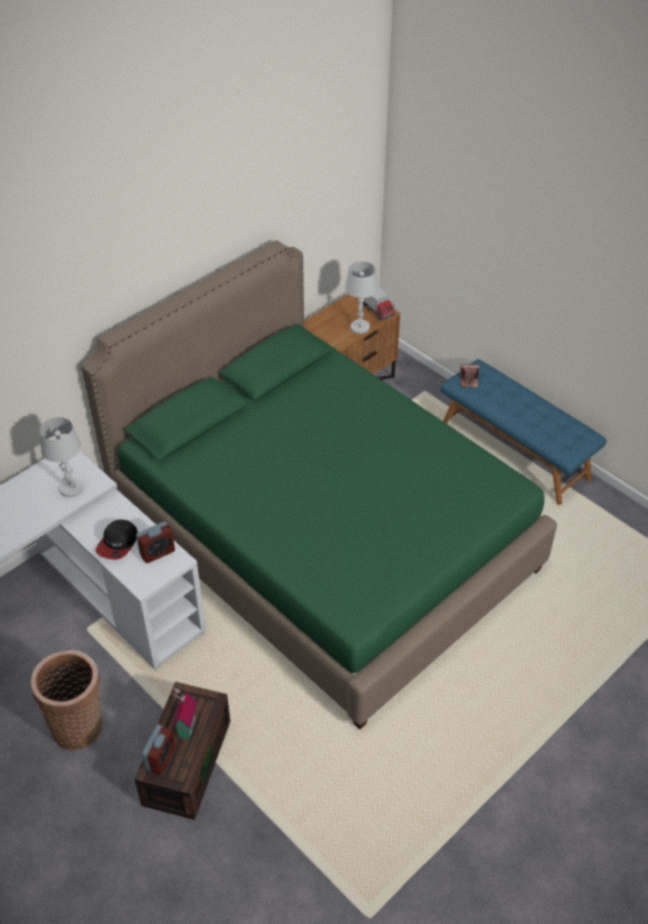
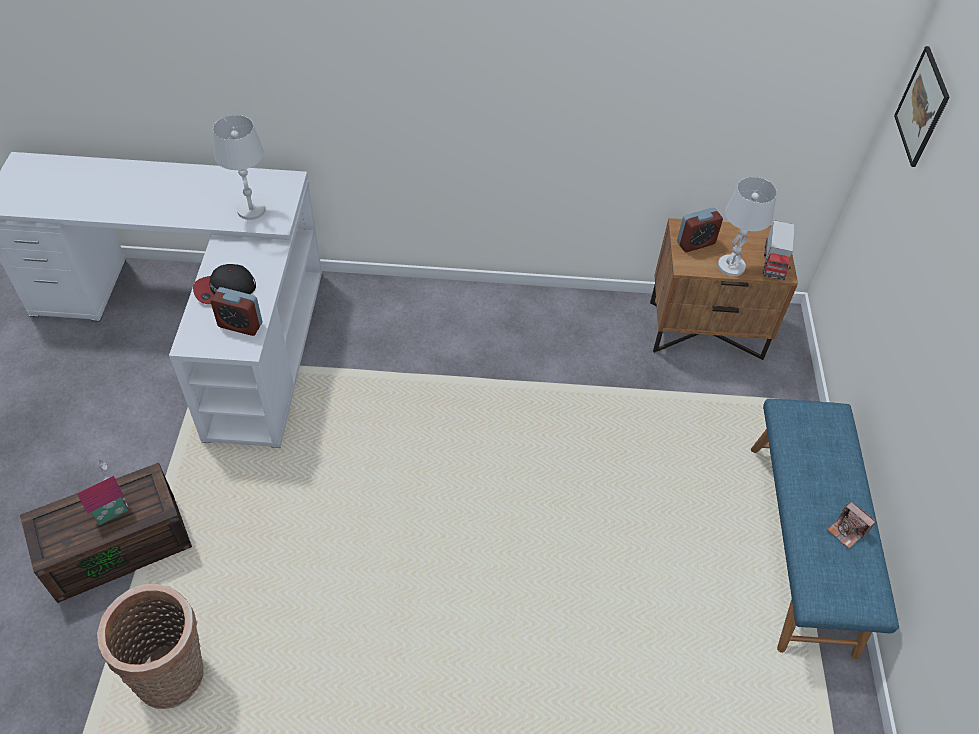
camera: 45 degrees right, 5 degrees up
(79, 725) = (97, 433): basket -> basket (174, 674)
(160, 758) = (58, 517): alarm clock -> alarm clock (695, 243)
(323, 539) = (484, 458): green bed -> none
(420, 172) = (922, 107): none -> picture
(469, 381) = (802, 419): camera -> camera (847, 531)

